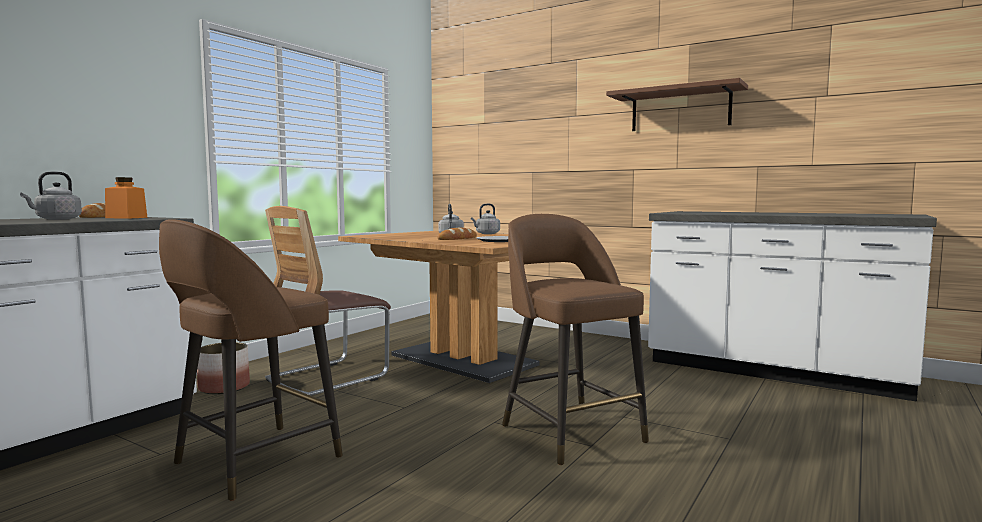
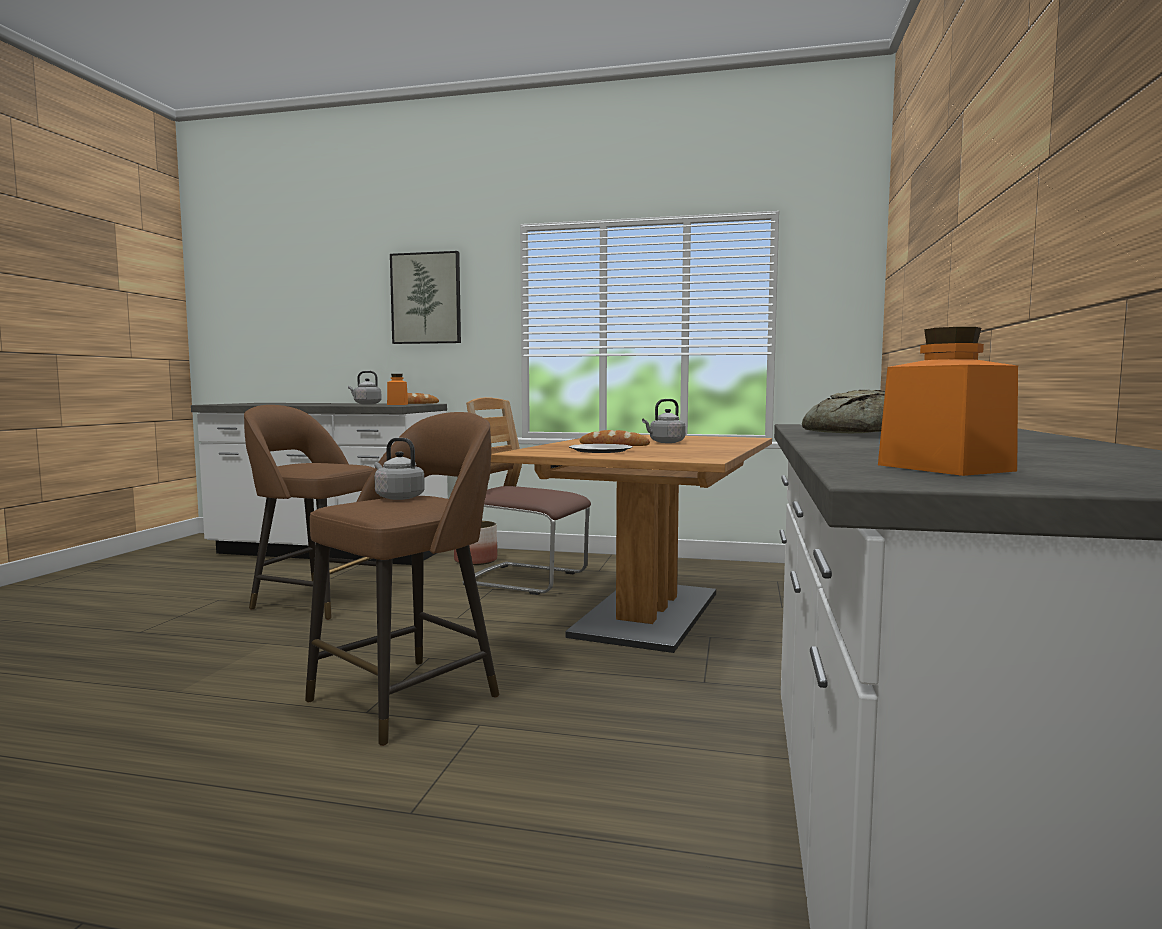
camera: 70 degrees right, 0 degrees up
(81, 78) = (426, 298): none -> picture
(486, 233) = (727, 445): grey kettle -> grey kettle (398, 497)
(680, 109) = (1033, 170): brown shelf -> none
(729, 213) = (849, 433): none -> bread
(881, 215) = (944, 468): none -> orange jar

